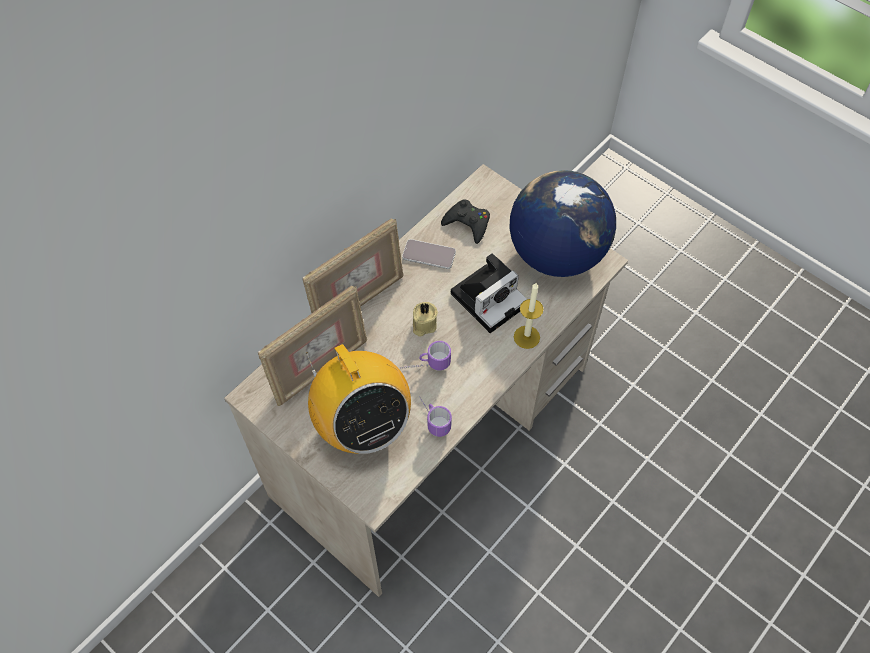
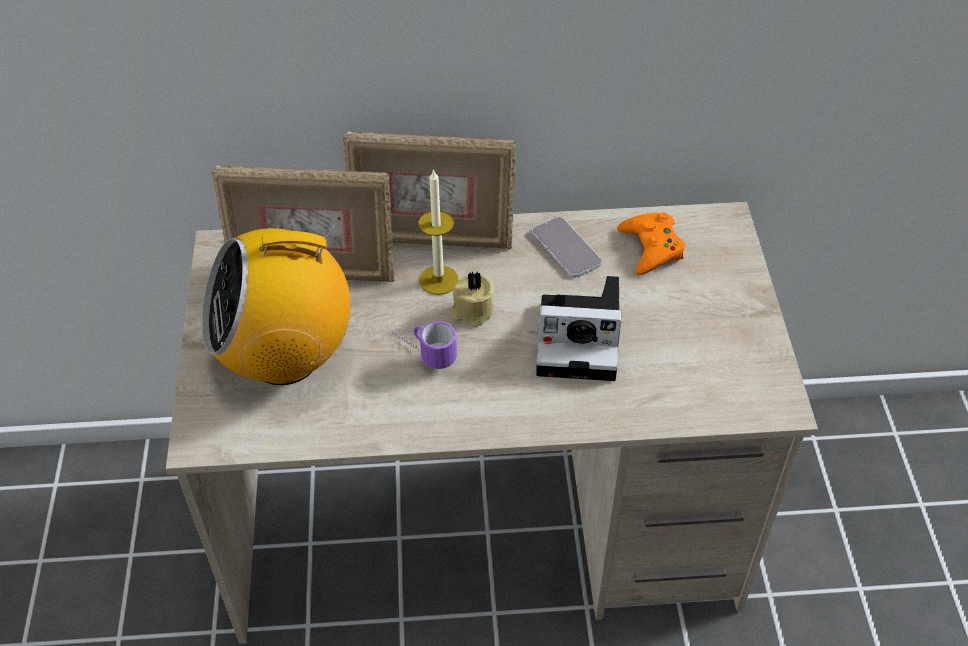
camera: 45 degrees right, 10 degrees down
(362, 424) = (286, 357): radio -> radio turned 60 degrees clockwise
(432, 417) = (363, 409): mug -> none
(467, 223) = (651, 248): black game controller -> orange game controller
(526, 337) = (575, 413): candle -> candle (439, 280)
(556, 254) = (724, 353): globe -> none

